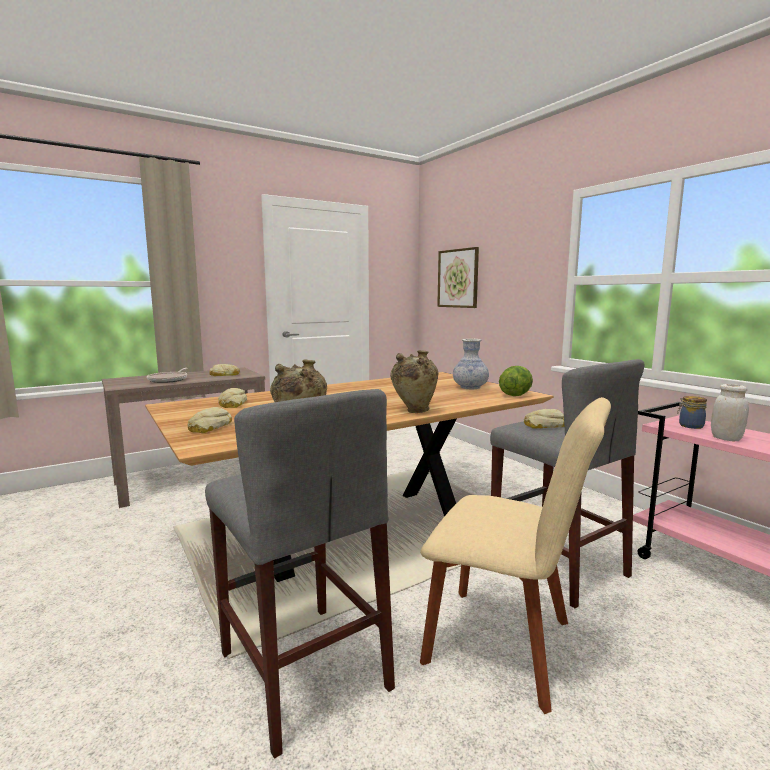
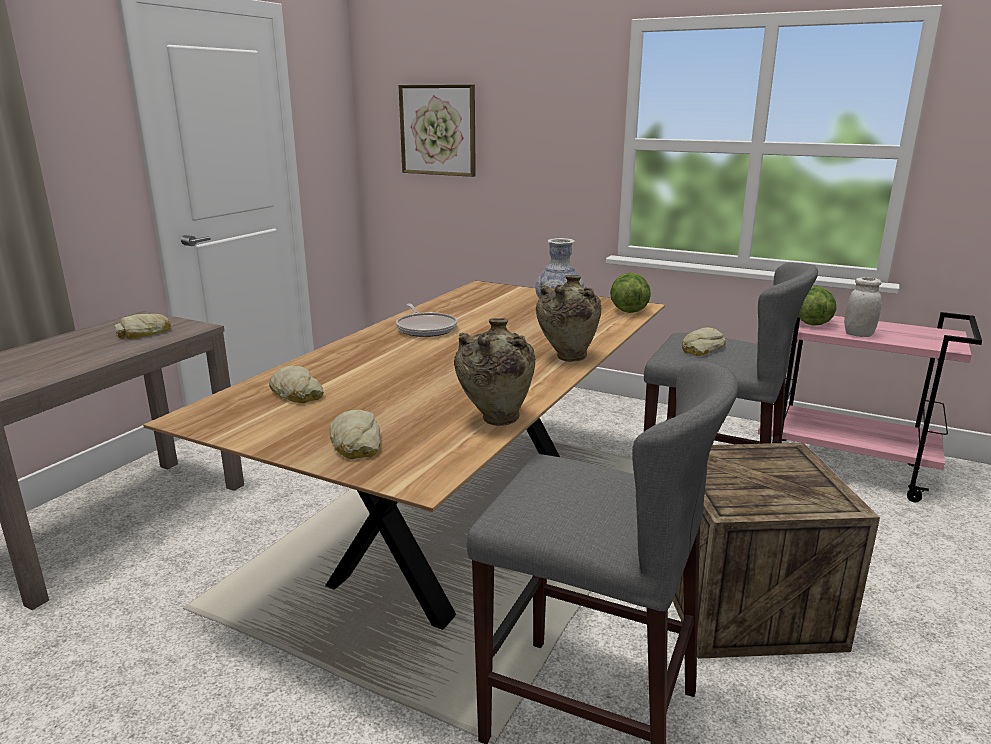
camera: 30 degrees left, 10 degrees up
(169, 380) = (57, 361): frying pan -> frying pan (426, 328)
(507, 645) = (745, 604): beige chair -> crate
(690, 426) = (811, 323): jar -> lettuce

